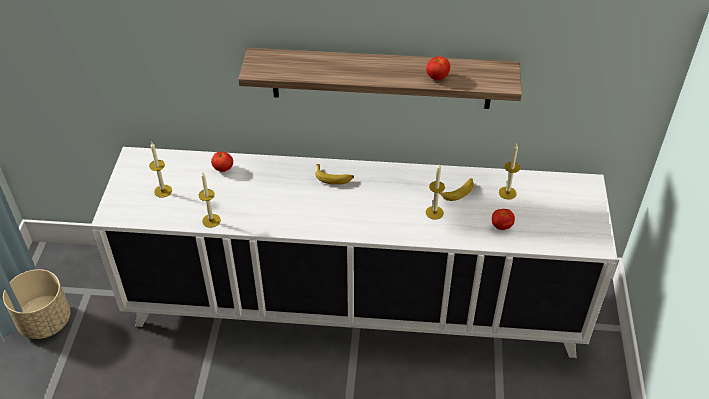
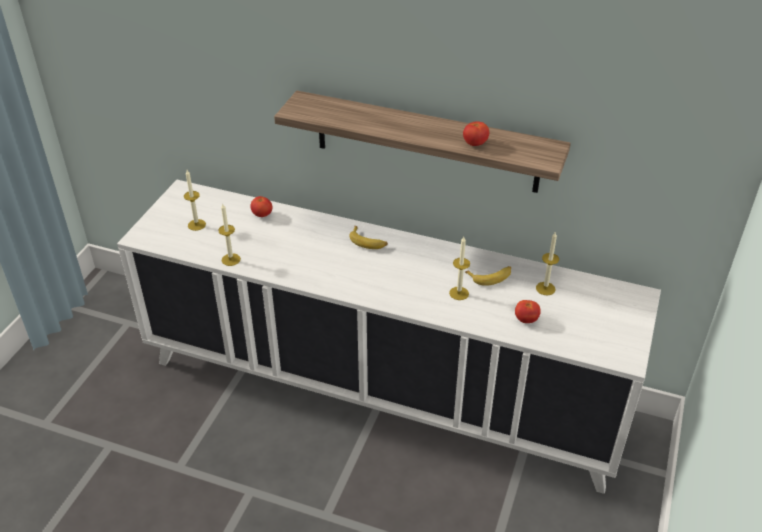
camera: 15 degrees right, 5 degrees down
(45, 322) = (78, 342): beige planter -> none

